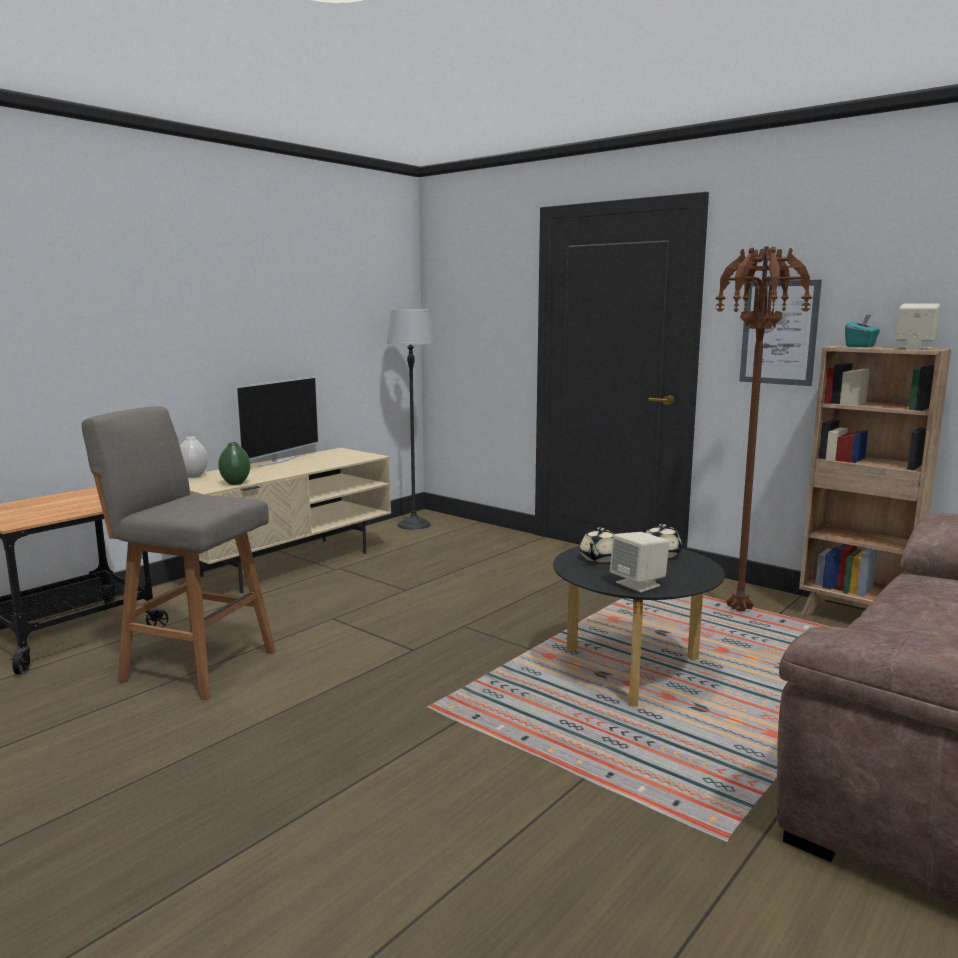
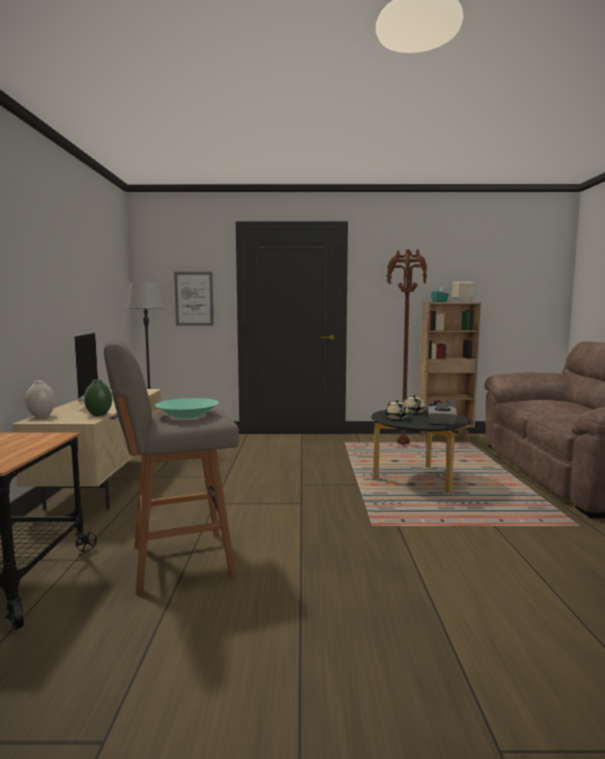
camera: 40 degrees left, 5 degrees down
(195, 503) = (187, 414): none -> turquoise bowl
(638, 584) = (442, 423): beige speaker -> grey tissue box
(779, 332) = (391, 297): picture -> picture (194, 299)

